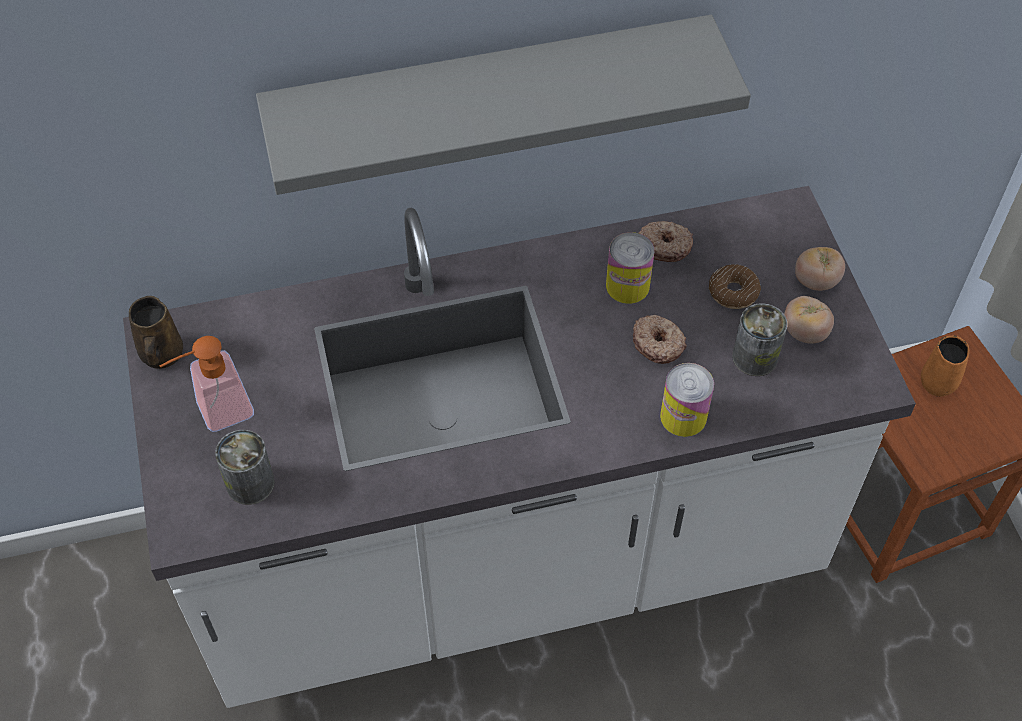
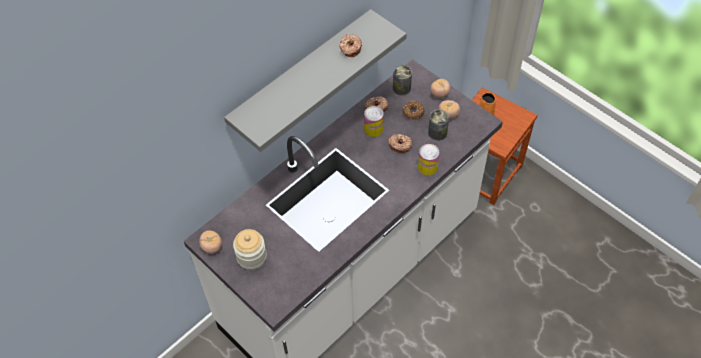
camera: 30 degrees left, 0 degrees up
(161, 355) = (212, 247): brown mug -> tomato
(215, 413) = (251, 257): soap dispenser -> jar
(250, 483) = (286, 275): can -> can (401, 88)
(606, 73) = (350, 48): none -> donut

